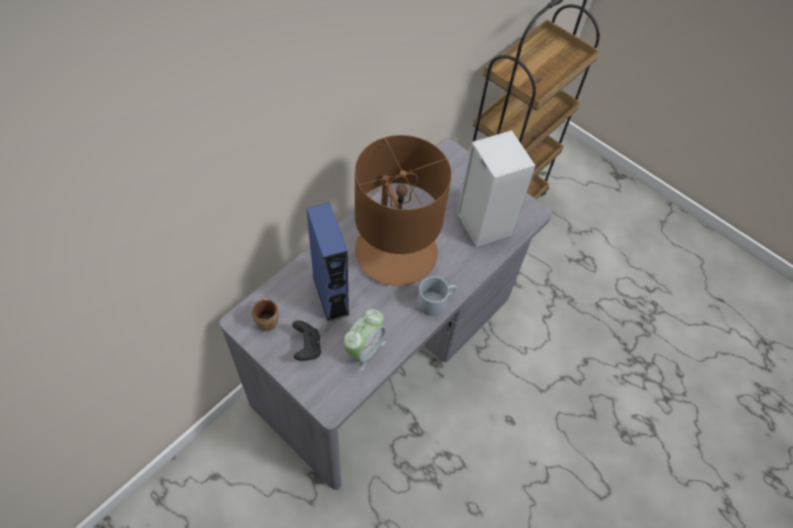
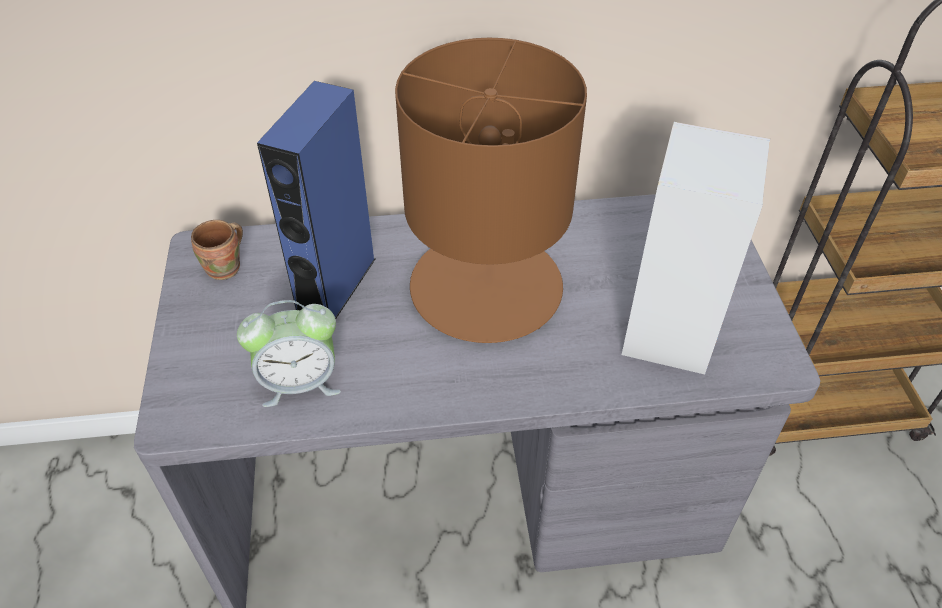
camera: 45 degrees right, 10 degrees down
(307, 347) = (233, 329): black game controller -> none
(436, 301) = (475, 388): grey mug -> none

